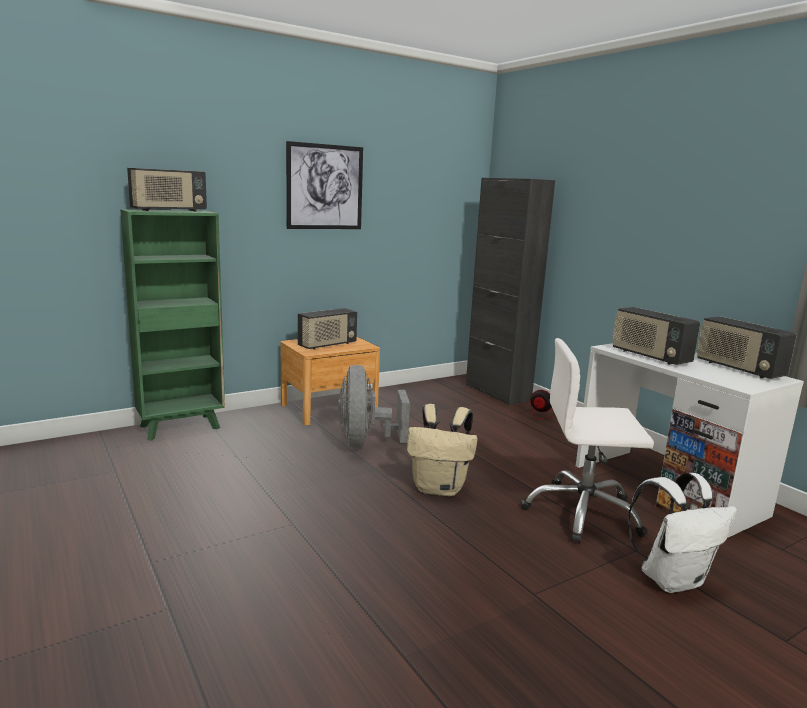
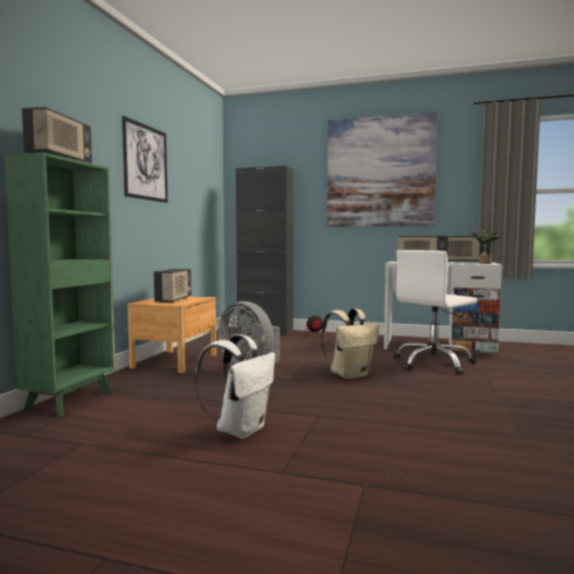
camera: 40 degrees left, 10 degrees down
(665, 193) = (380, 172): none -> picture
(671, 579) = (518, 372): white backpack -> white backpack (240, 430)
(745, 384) = (486, 263): none -> potted plant

